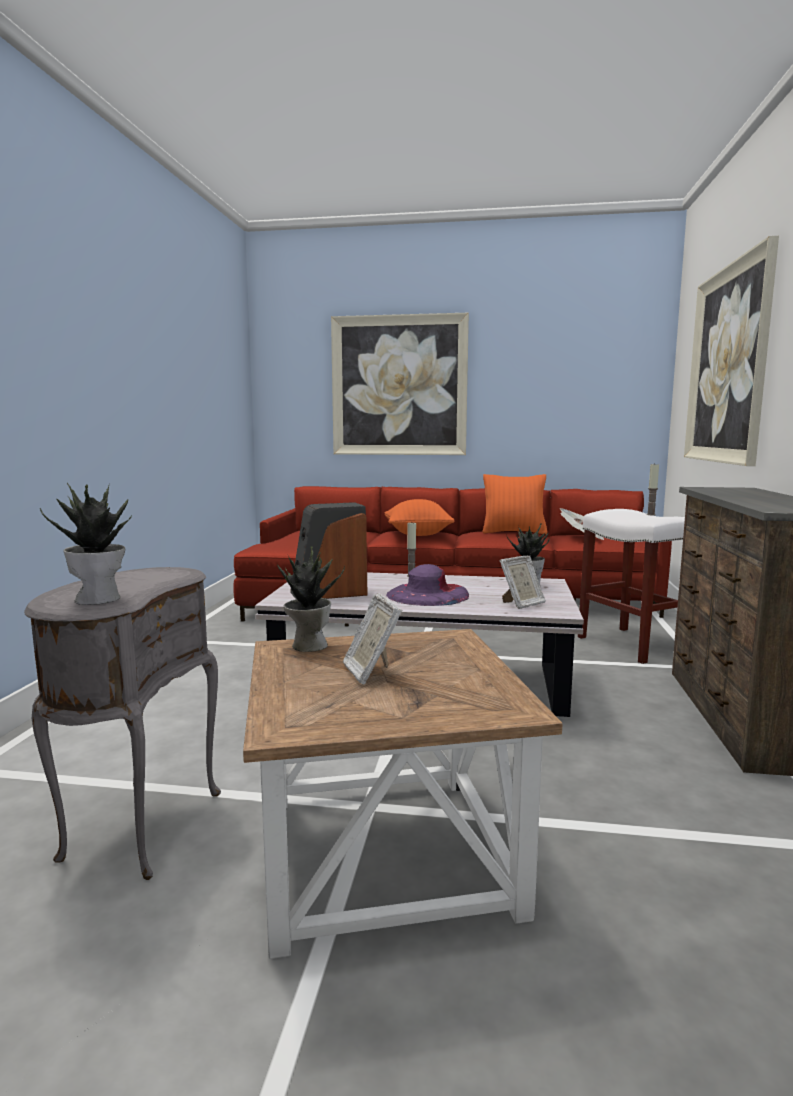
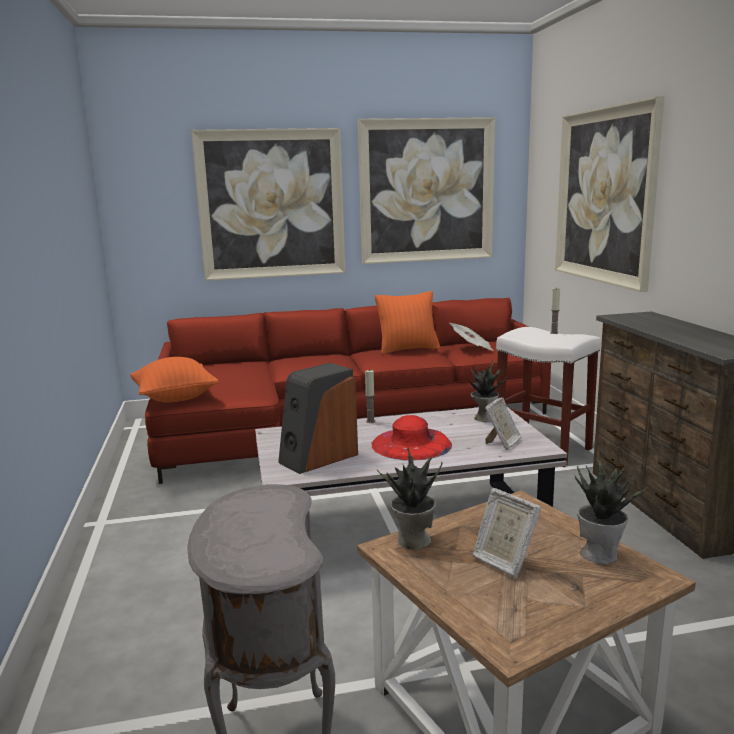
camera: 20 degrees left, 5 degrees up
(99, 599) = (274, 553): potted plant -> potted plant (599, 553)
(417, 534) = (318, 362): orange pillow -> orange pillow (175, 398)
(427, 594) = (411, 444): purple hat -> red hat
(556, 376) = (426, 191): none -> picture

